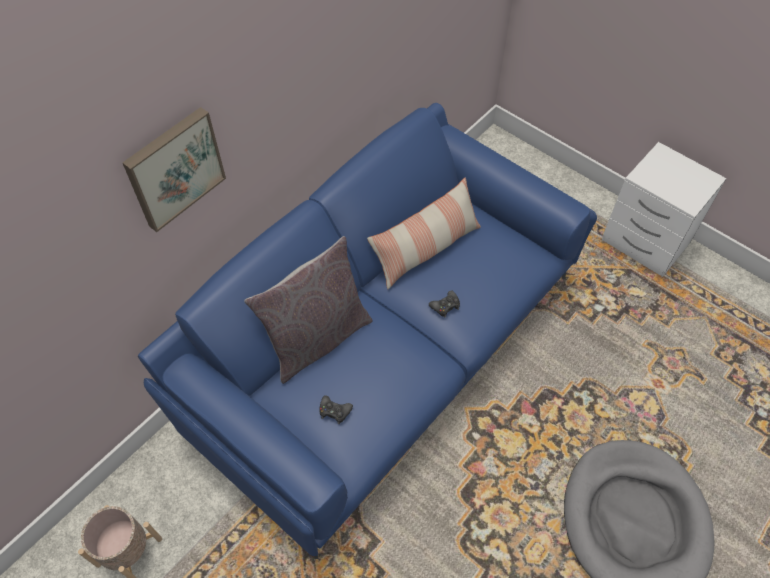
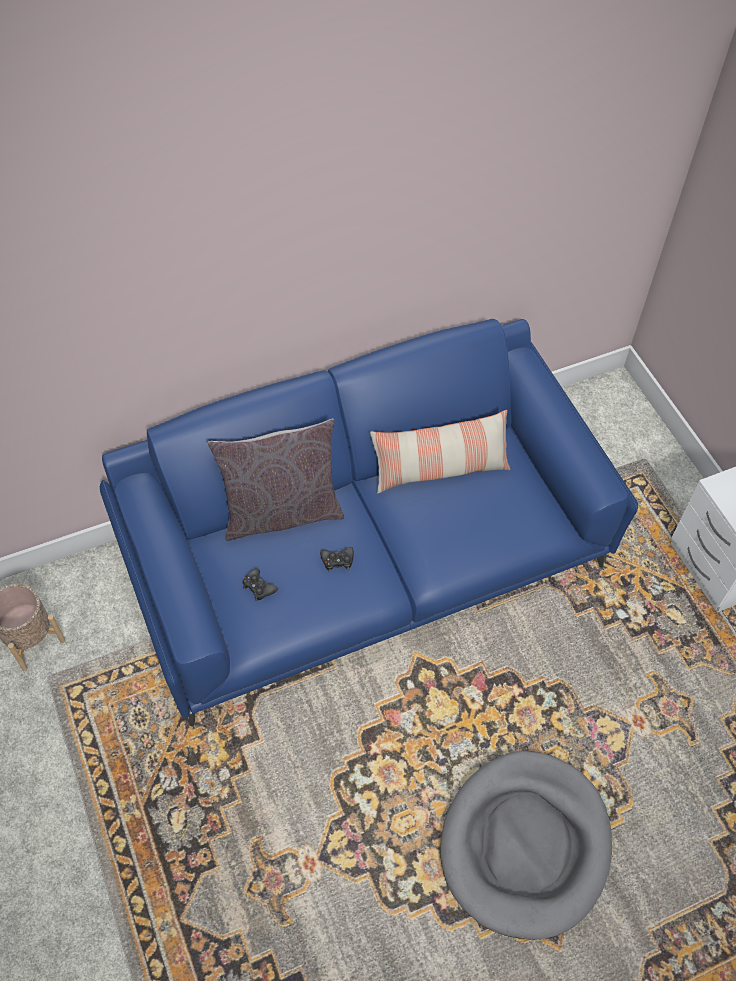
camera: 25 degrees right, 0 degrees up
(174, 168) = (180, 293): picture -> none
(445, 306) = (424, 534): black game controller -> black game controller (337, 561)

